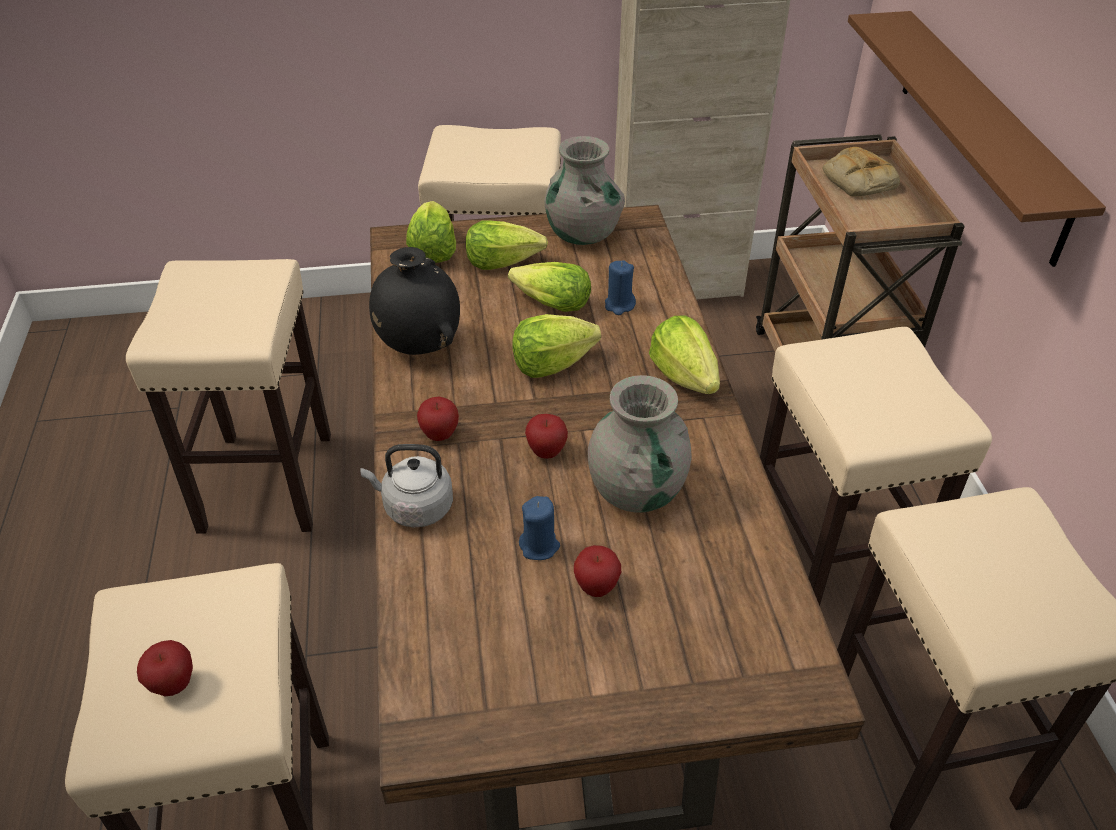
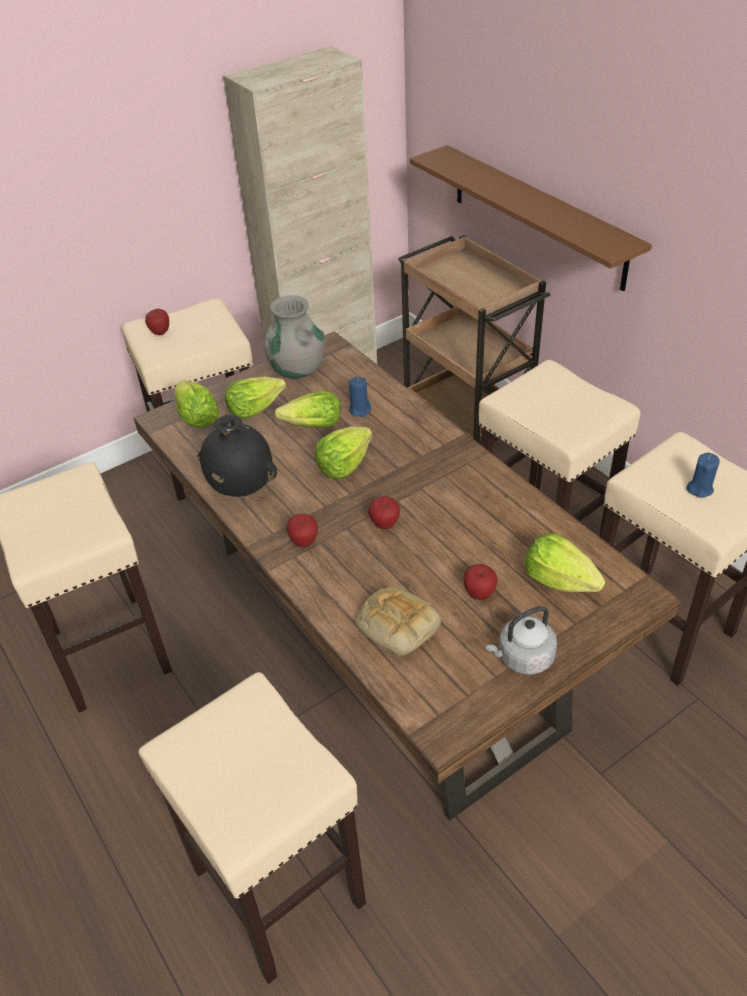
camera: 25 degrees left, 0 degrees up
(173, 684) = (250, 779): apple -> apple (160, 332)
(414, 507) = (324, 596): grey kettle -> grey kettle (522, 658)
(539, 546) = (425, 584): blue candle -> blue candle (700, 489)
(636, 490) = (460, 525): grey vase -> none
(684, 376) = (436, 441): lettuce -> lettuce (559, 580)
(857, 180) = (456, 272): bread -> bread (396, 625)

